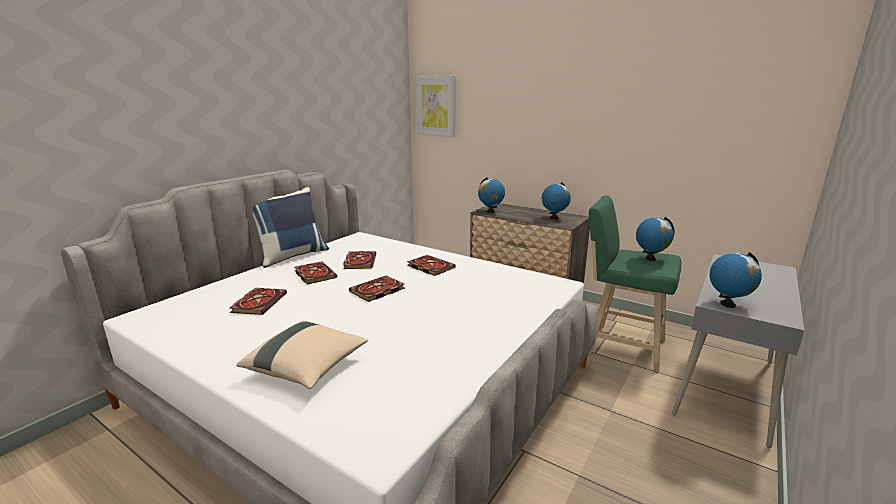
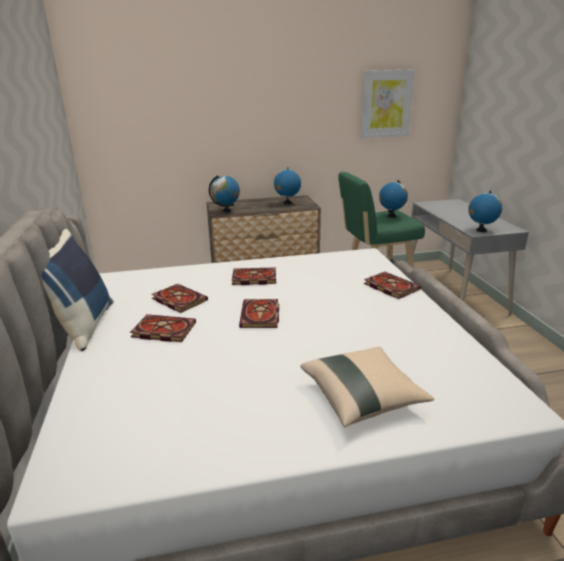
camera: 45 degrees left, 5 degrees up
(259, 302) = (175, 382): book -> book (389, 287)
(436, 106) = (107, 101): picture -> picture (386, 104)

